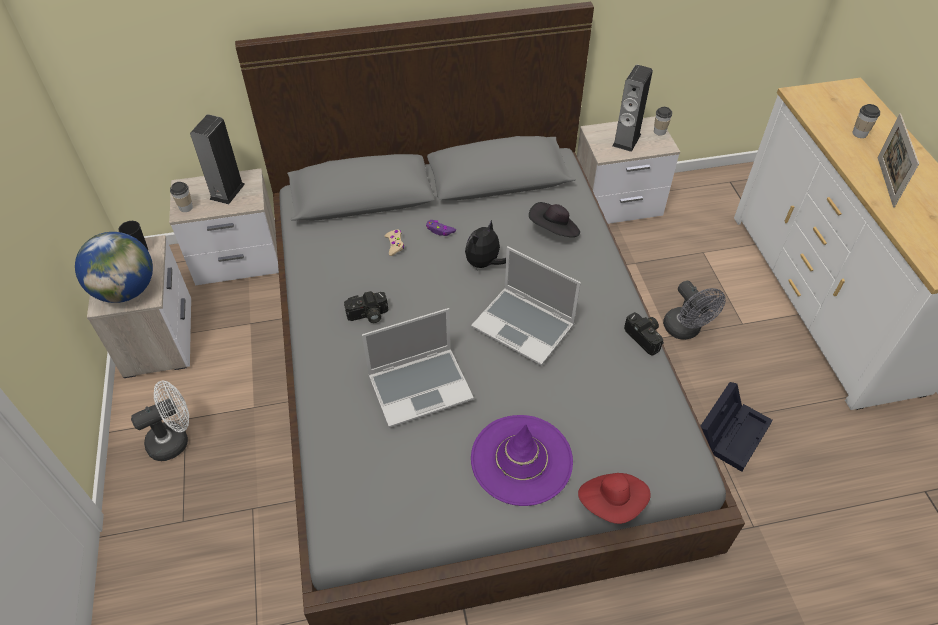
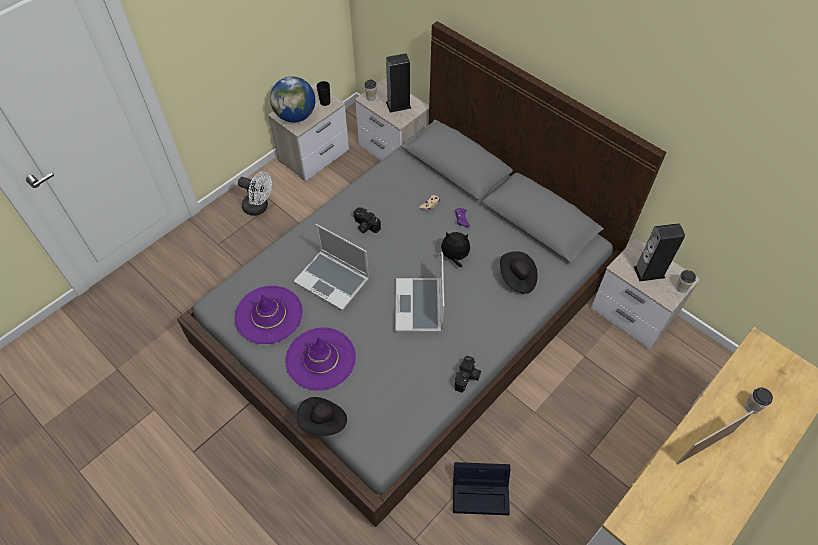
camera: 55 degrees right, 5 degrees up
(413, 482) = (269, 314): none -> purple hat
(612, 503) = (323, 422): red hat -> black hat
(685, 330) = (548, 419): grey fan -> none

